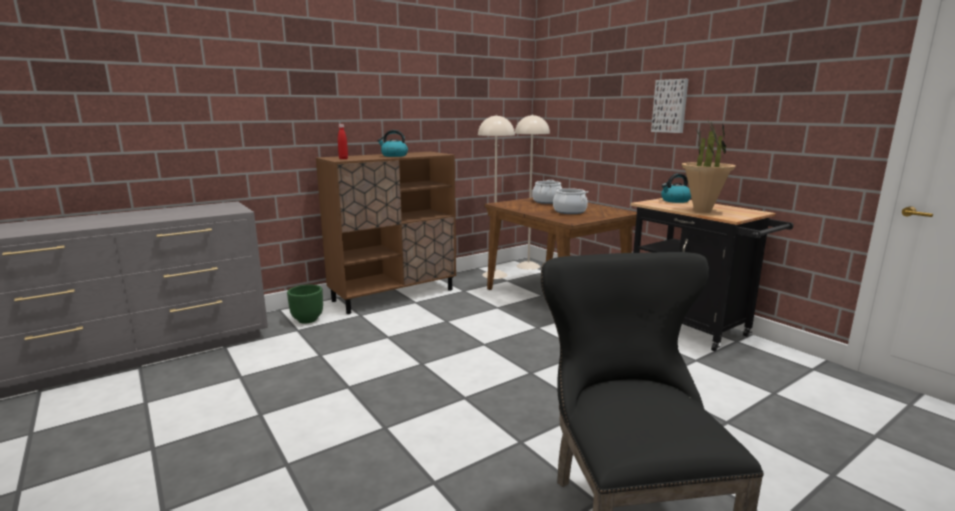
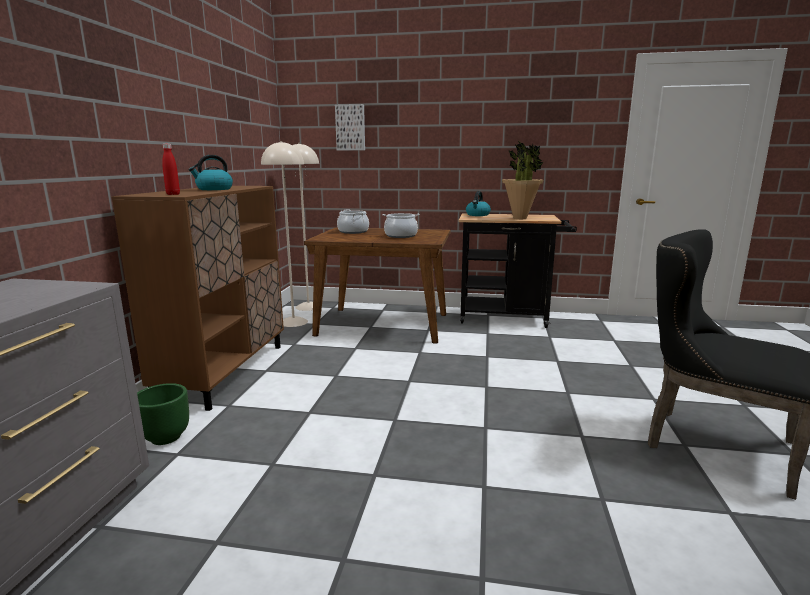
camera: 45 degrees left, 0 degrees up
(670, 106) = (453, 134): picture -> picture (350, 127)

